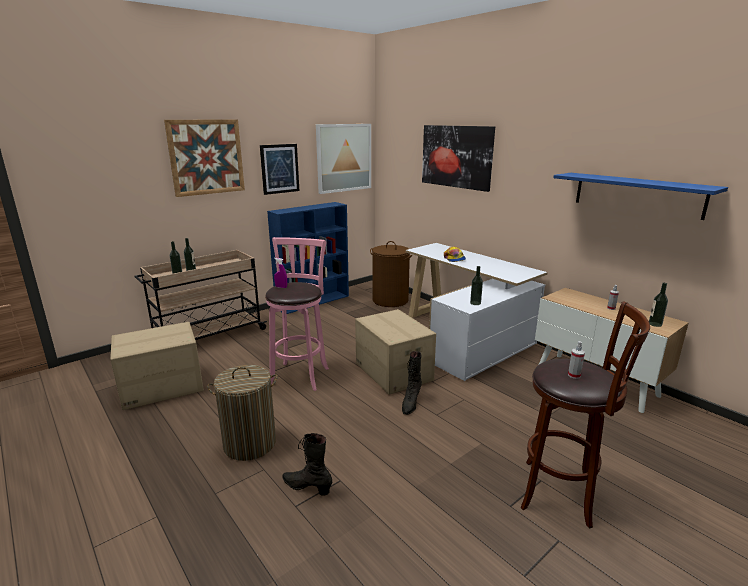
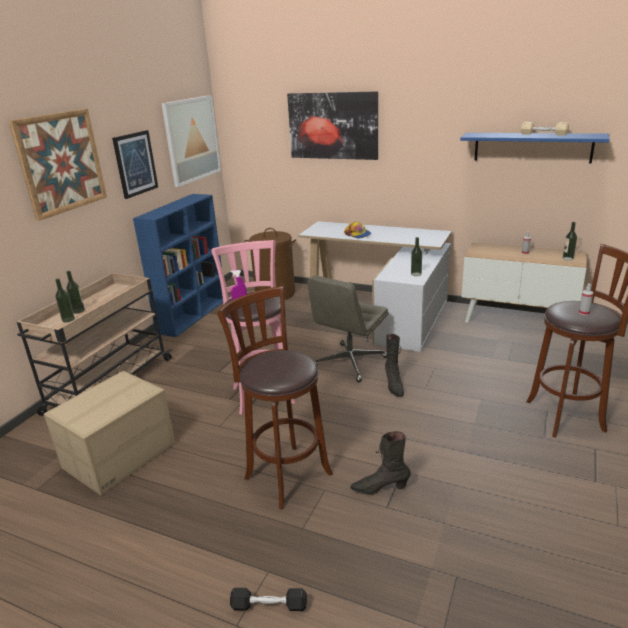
camera: 25 degrees left, 5 degrees up
(128, 544) = (269, 606): none -> black dumbbell
(250, 443) = (285, 473): laundry basket -> brown stool
(392, 372) = (349, 363): cardboard box -> grey office chair
(646, 180) = (543, 134): none -> beige dumbbell

